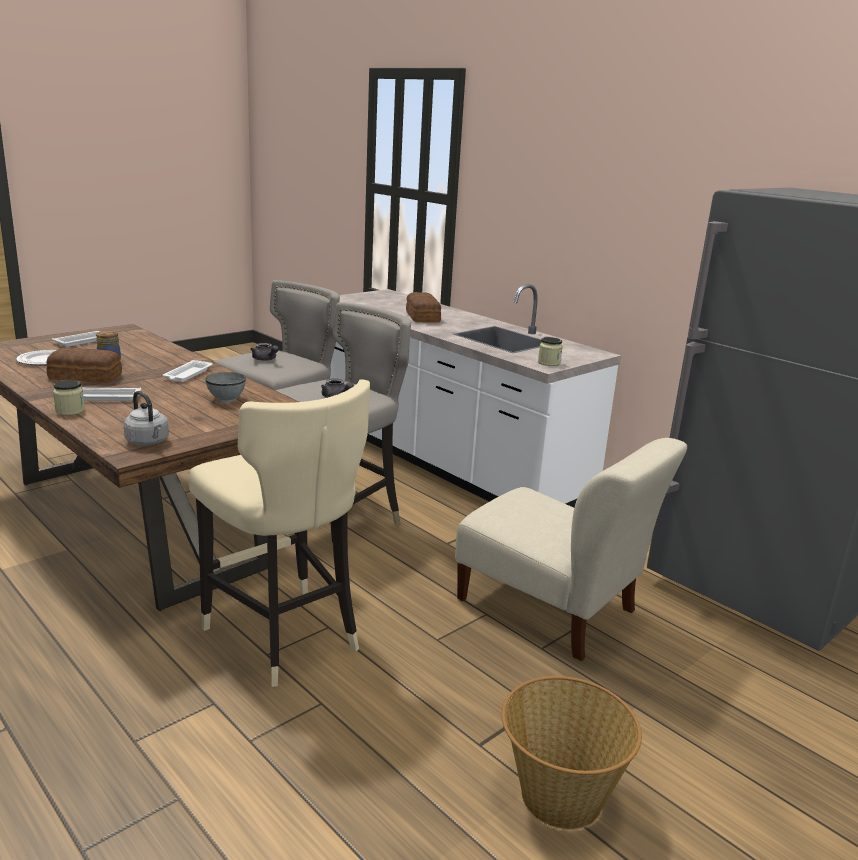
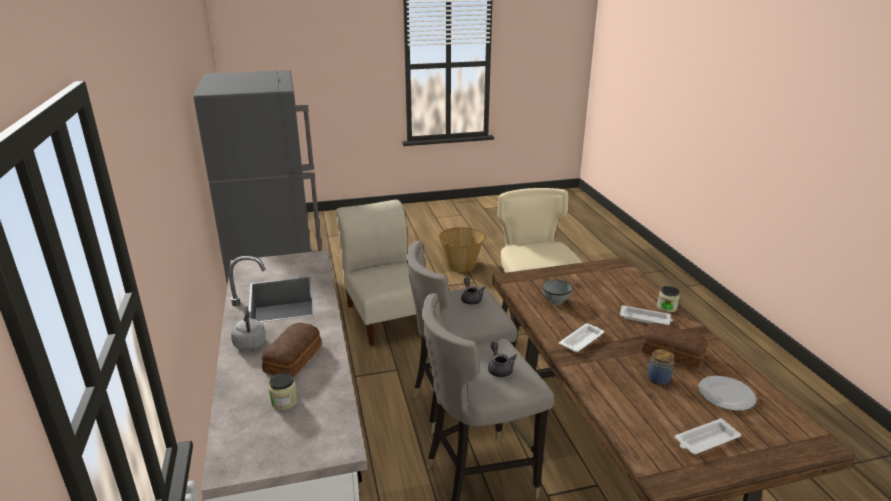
camera: 150 degrees left, 5 degrees up
(148, 442) = (609, 271): grey kettle -> grey kettle (250, 343)
(549, 363) = (305, 260): jar -> jar (284, 402)

